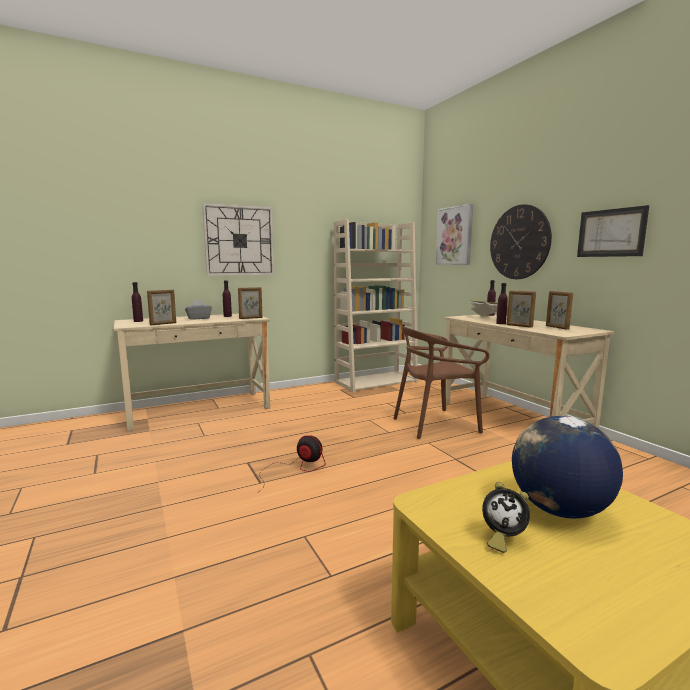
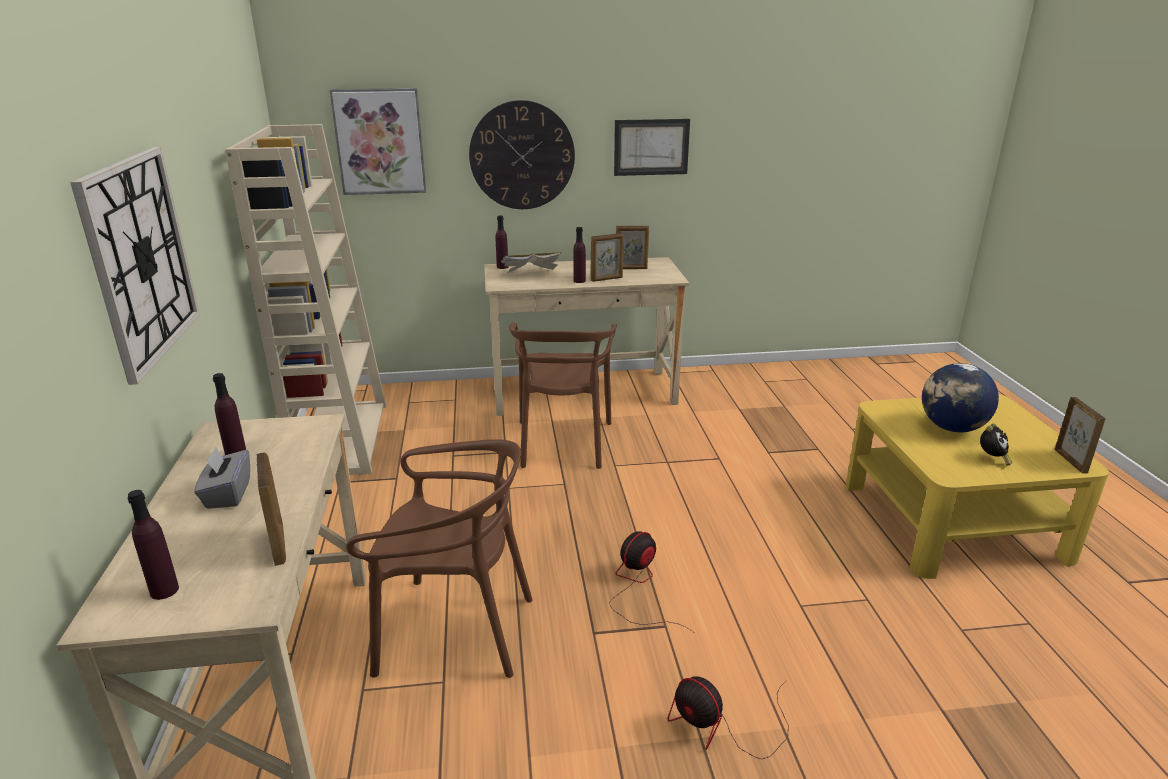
camera: 70 degrees left, 15 degrees up
(170, 513) = (722, 727): none -> fan
(239, 431) = (454, 630): none -> brown chair
(251, 318) = (312, 431): picture frame -> picture frame (1071, 461)

